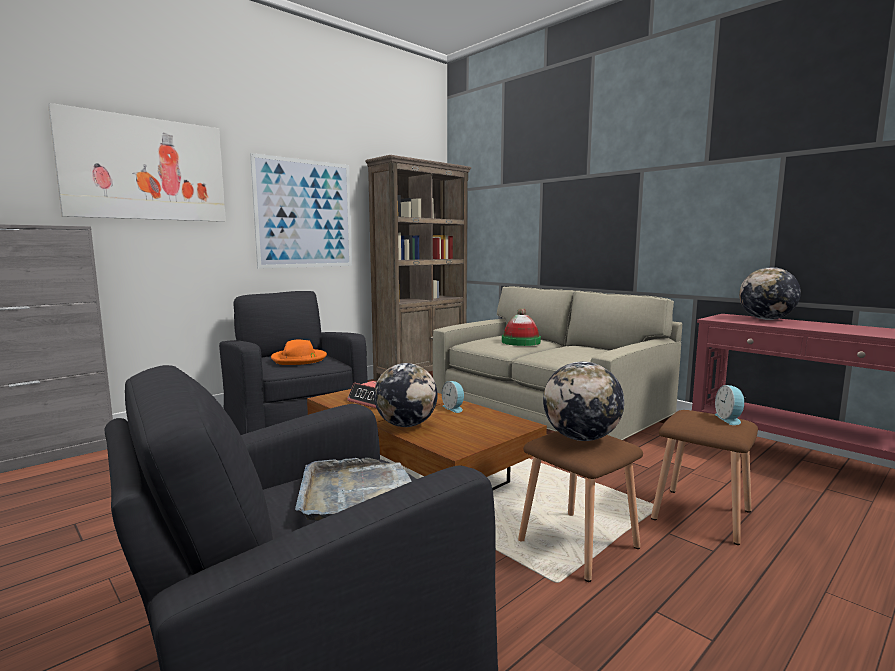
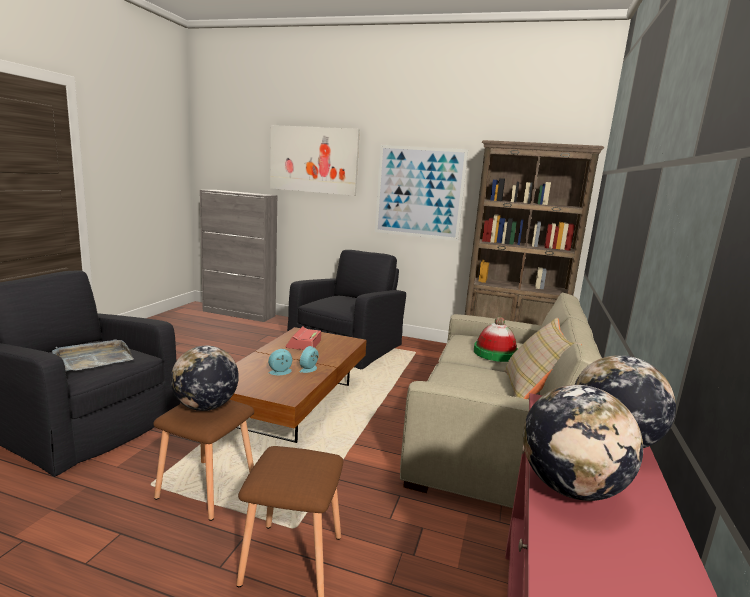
camera: 60 degrees right, 5 degrees up
(299, 359) = (339, 303): orange hat -> none
(406, 425) = (259, 361): globe -> globe (571, 488)
(598, 347) = (532, 391): none -> beige pillow
(729, 419) = (302, 478): alarm clock -> alarm clock (281, 372)

